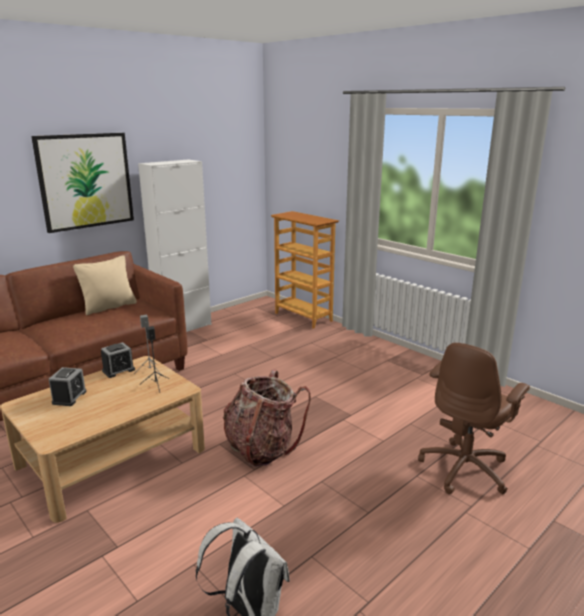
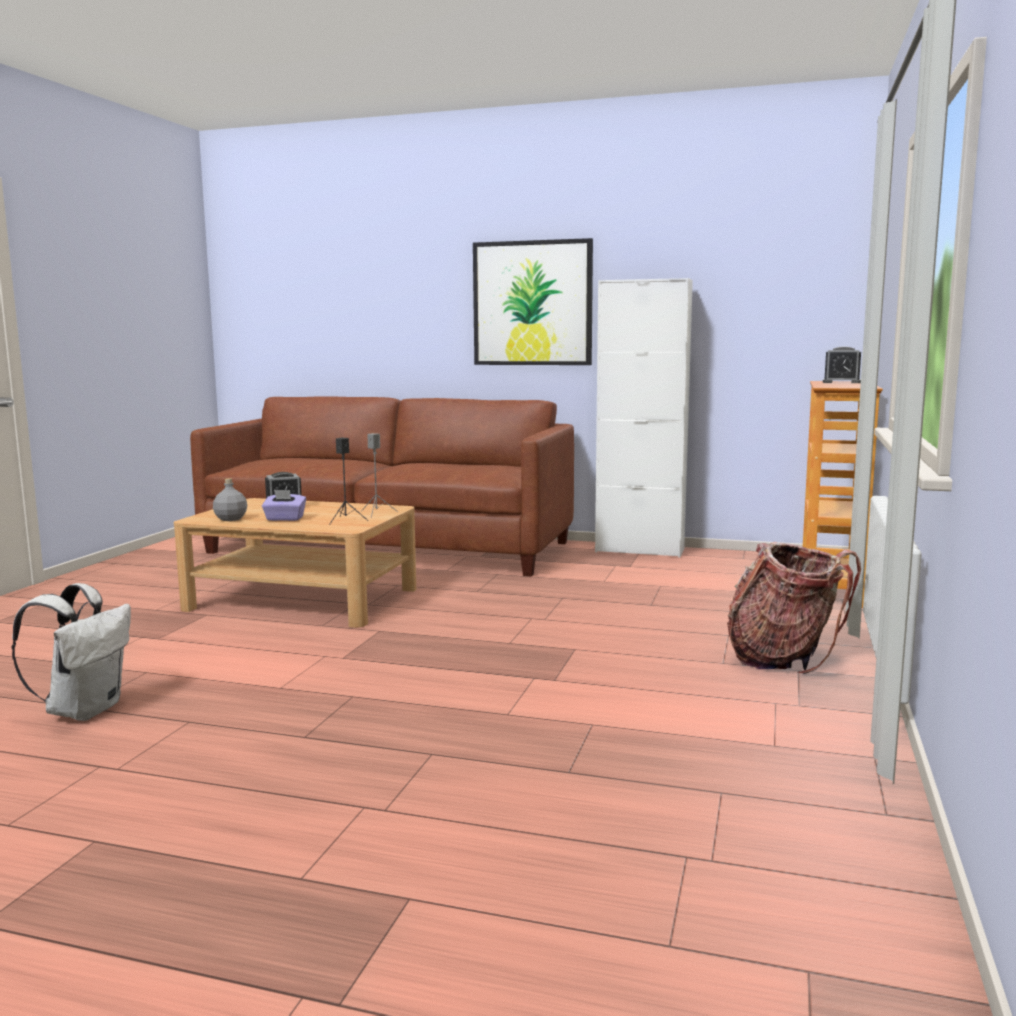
camera: 60 degrees right, 10 degrees down
(78, 426) = (231, 519): none -> grey bottle
(109, 307) = (484, 464): beige pillow -> none
(114, 405) = (284, 519): none -> purple tissue box
(118, 370) = (362, 506): alarm clock -> alarm clock (841, 382)
(262, 448) = (395, 651): backpack -> backpack (784, 658)
(465, 469) = (498, 790): brown office chair -> none

